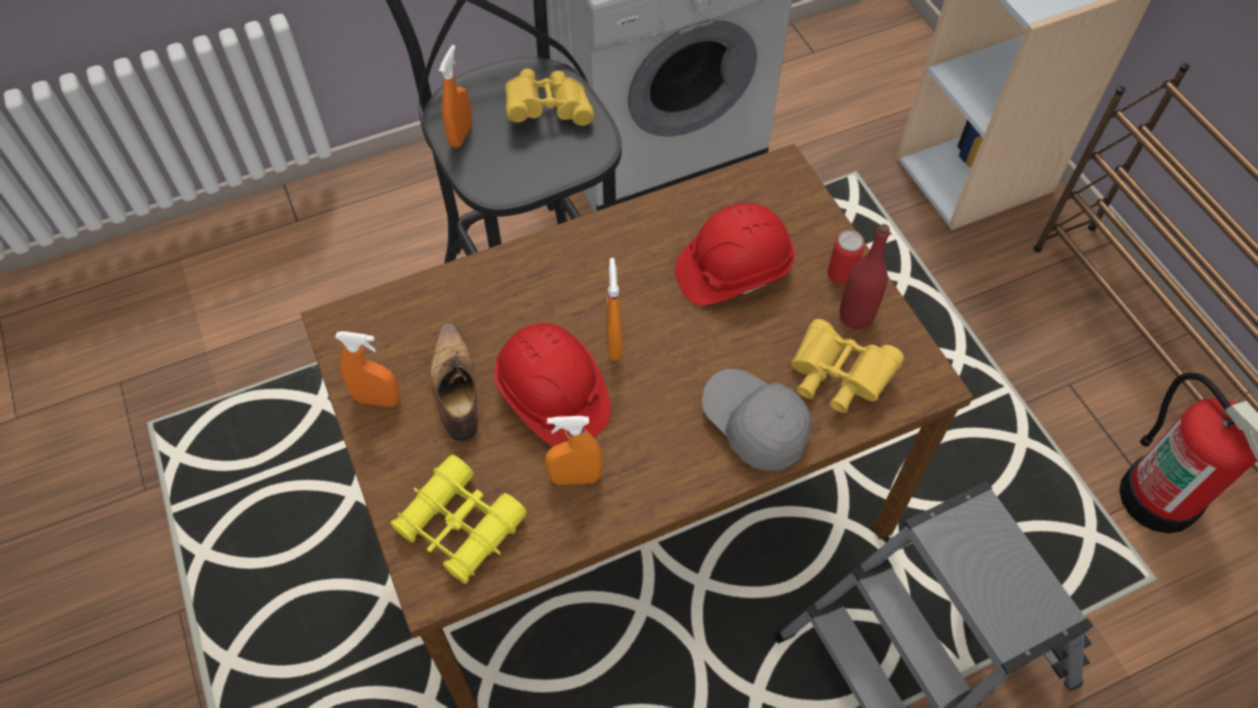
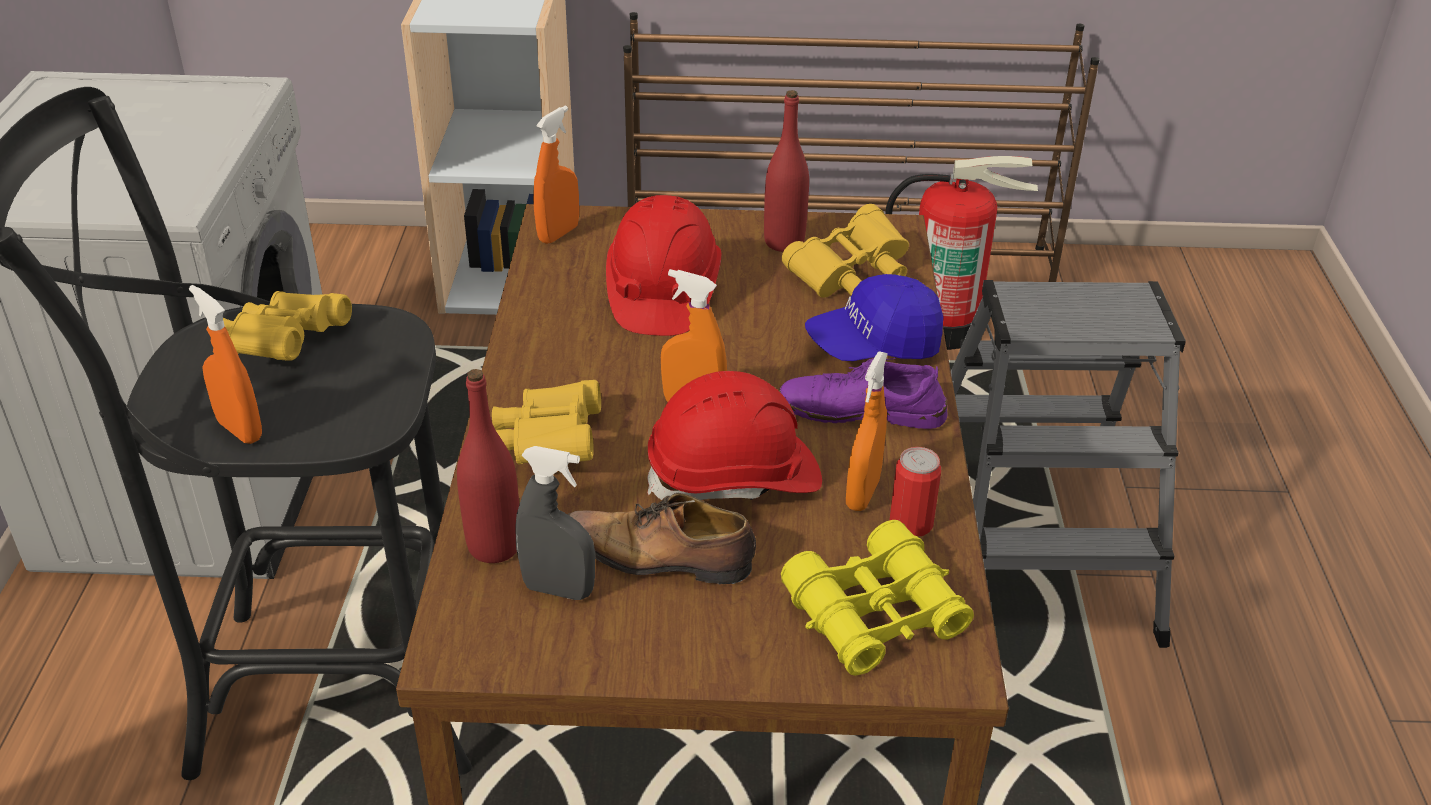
camera: 65 degrees left, 20 degrees down
(377, 399) = (622, 641): orange spray bottle -> orange spray bottle (558, 234)
(405, 349) = (558, 589): none -> grey spray bottle
(426, 301) = (494, 546): none -> red bottle
(530, 283) = (548, 445): none -> yellow binoculars
(669, 445) = (861, 410): none -> purple shoe
(754, 425) = (874, 346): grey cap -> blue cap
(841, 274) = (725, 233): can -> can (911, 523)

